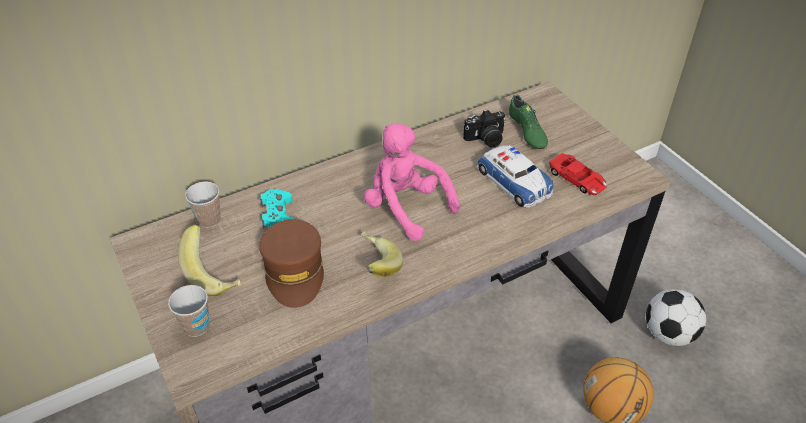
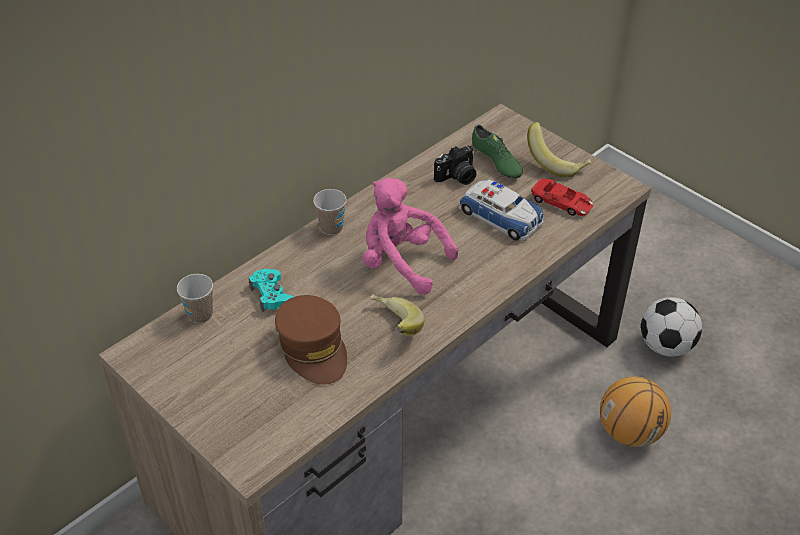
camera: 15 degrees left, 0 degrees up
(196, 326) = (236, 423): cup -> cup (331, 228)
(214, 274) = (231, 368): banana -> banana (557, 163)

